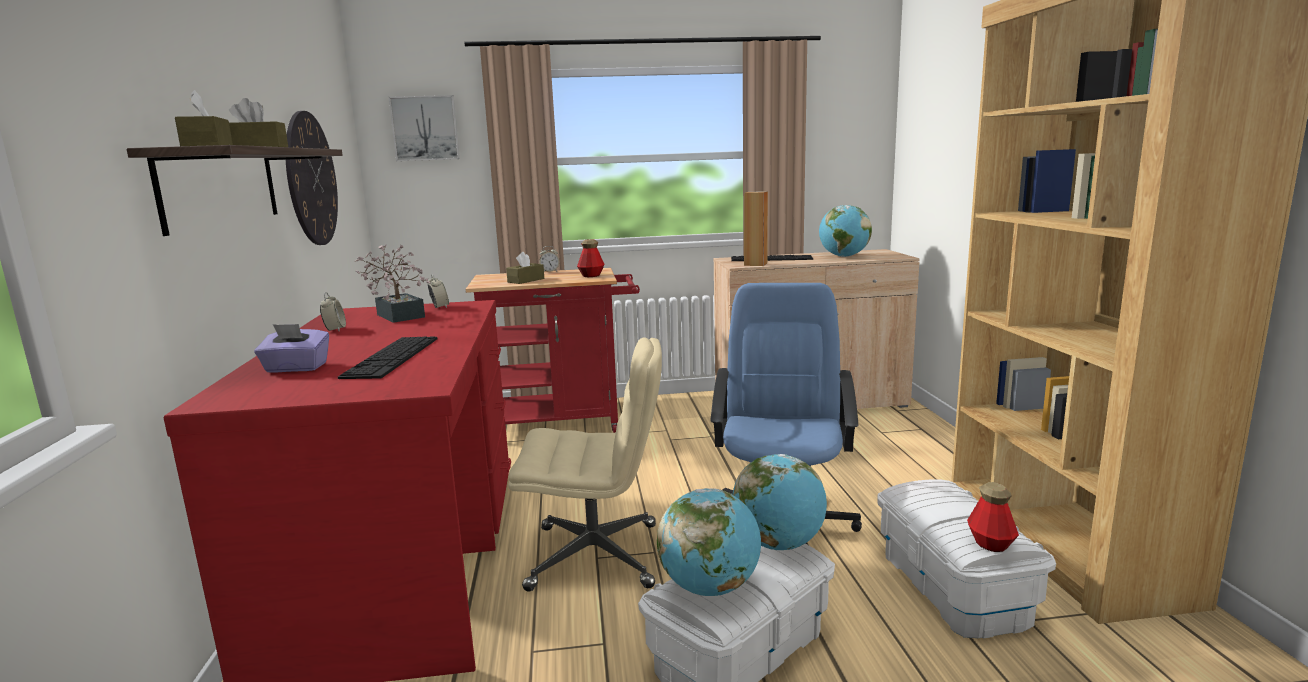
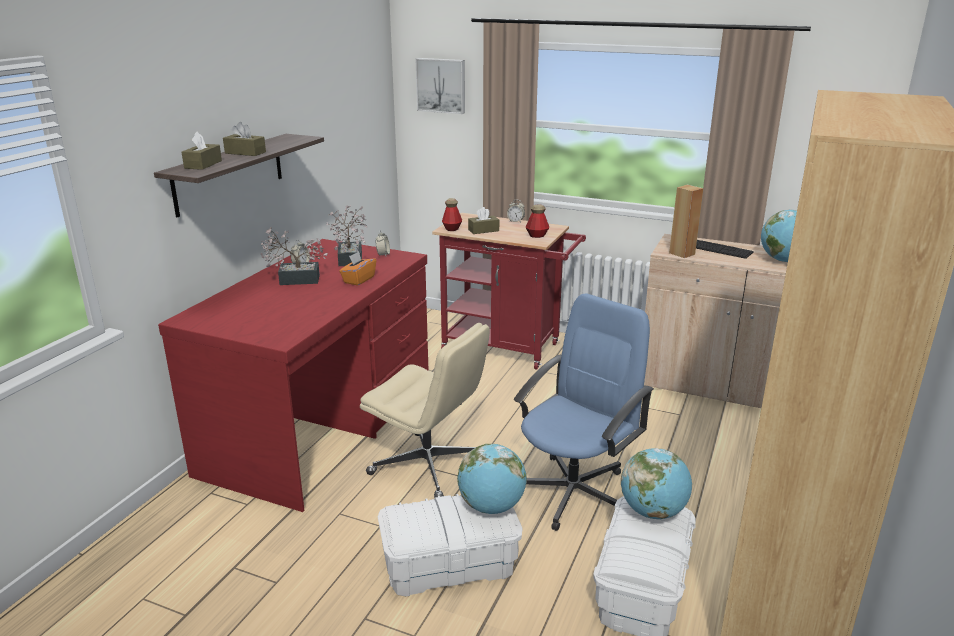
camera: 30 degrees right, 10 degrees up
(296, 368) = (245, 301): purple tissue box -> none
(311, 179) = (325, 141): wall clock -> none
(346, 340) = (294, 279): none -> potted plant
(392, 357) = (298, 305): keyboard -> none
(443, 326) = (358, 280): none -> orange tissue box
(710, 587) = (418, 518): globe -> globe (653, 512)
(990, 544) = (633, 567): bottle -> bottle (452, 229)

